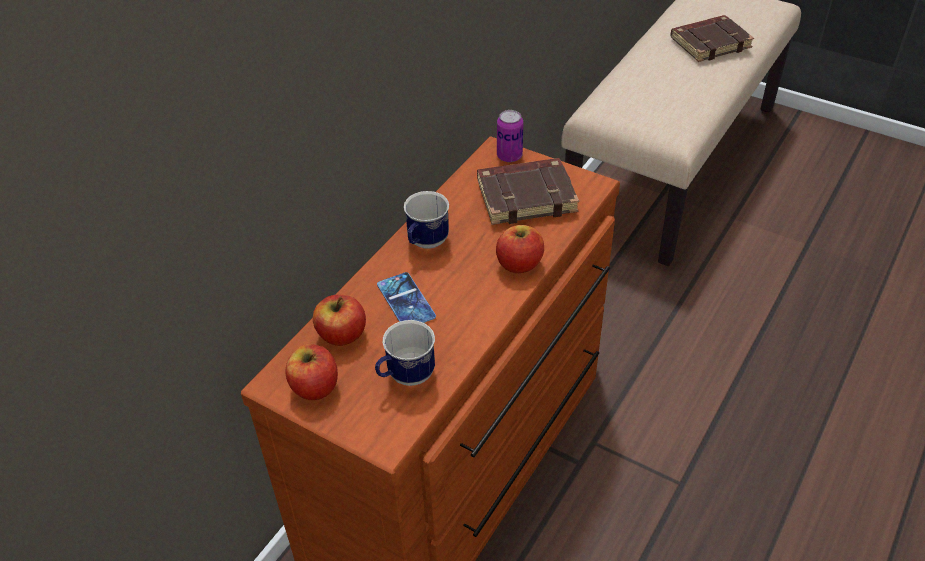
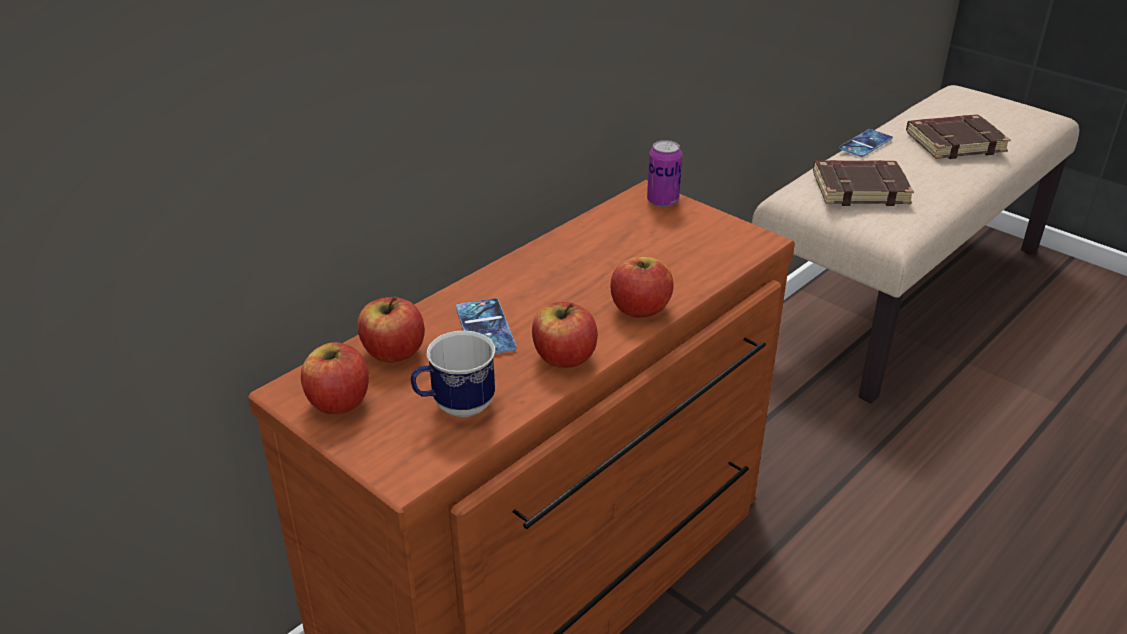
camera: 10 degrees right, 10 degrees down
(425, 244) = (530, 274): mug -> none
(474, 318) = (564, 357): none -> apple
(527, 196) = (672, 242): brown book -> brown book (860, 189)
(640, 53) = (865, 143): none -> phone

